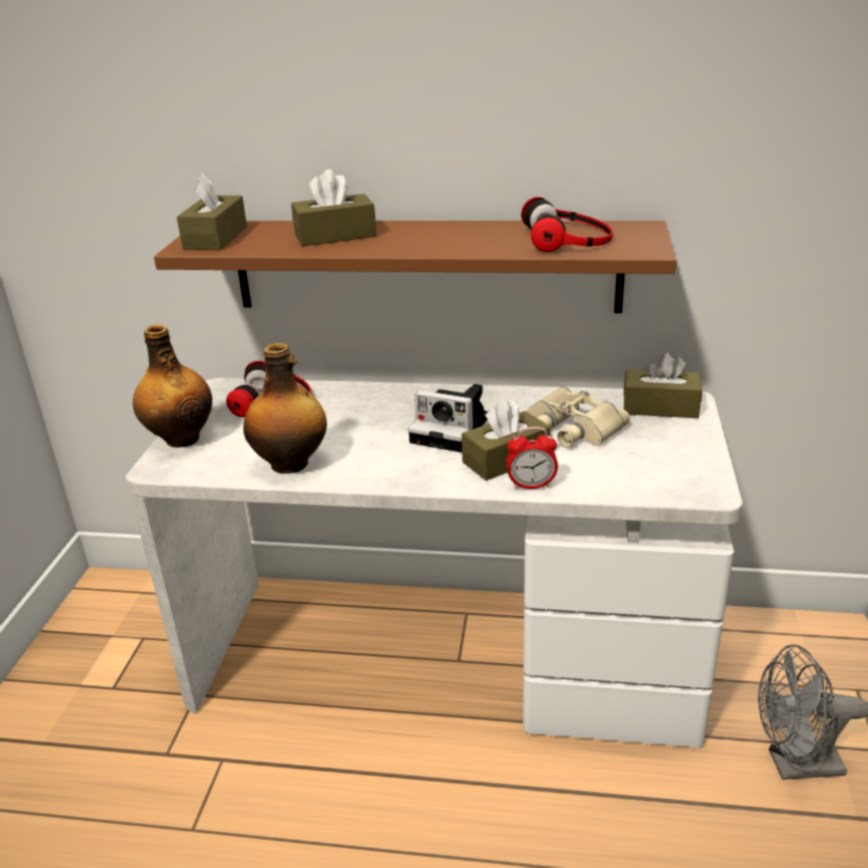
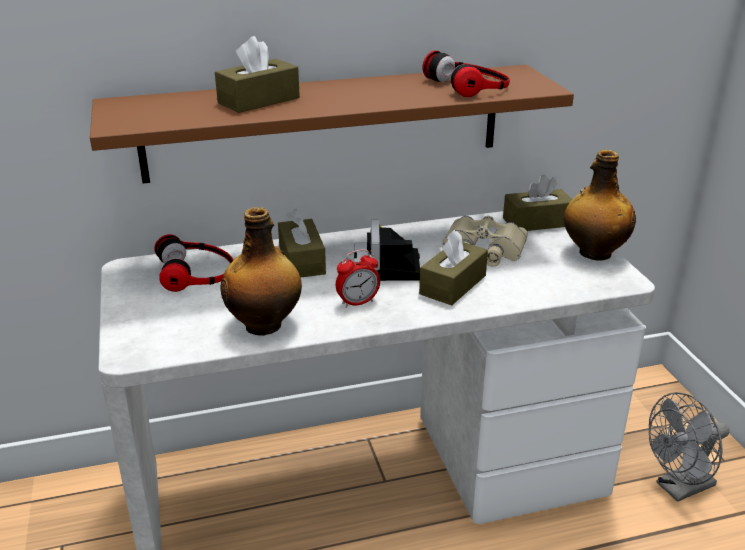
camera: 25 degrees left, 0 degrees up
(181, 438) = (130, 322): bottle -> bottle (593, 253)
(215, 238) = (137, 113): brown tissue box -> brown tissue box (302, 260)
(452, 430) = (387, 269): camera -> camera turned 90 degrees clockwise
(531, 485) = (491, 302): alarm clock -> alarm clock (358, 302)

